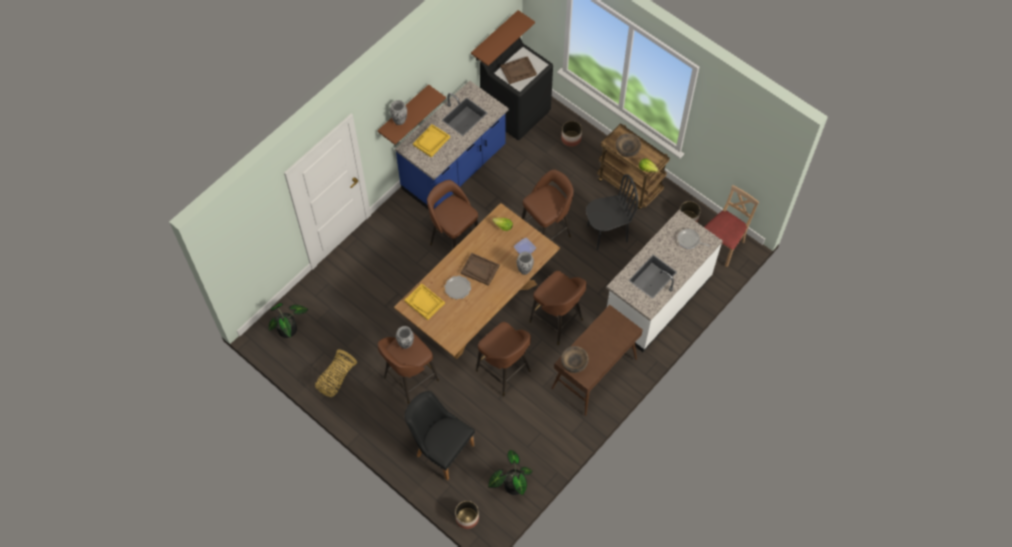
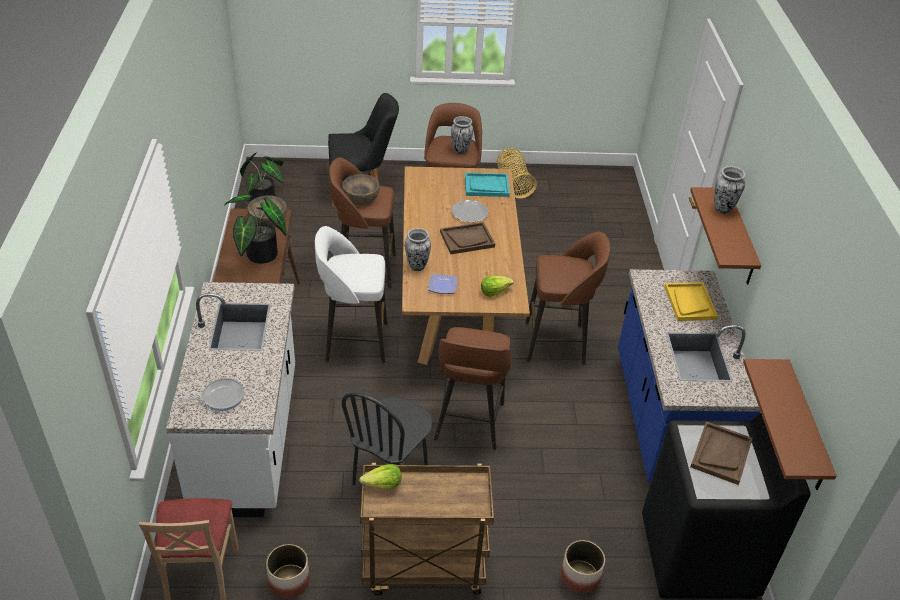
camera: 135 degrees right, 20 degrees down
(290, 329) = (602, 190): potted plant -> potted plant (258, 256)
(424, 302) = (486, 186): yellow tray -> turquoise tray
(467, 518) = (285, 164): planter -> none
(557, 322) = (354, 342): brown stool -> white stool
(627, 149) = (442, 493): brown bowl -> brown bowl (361, 197)

